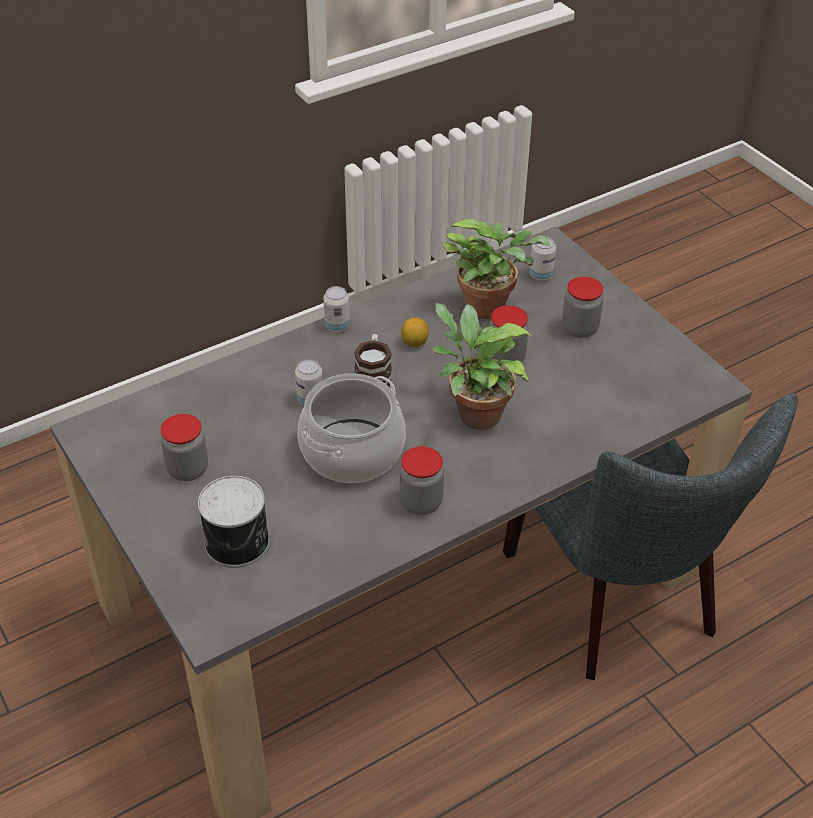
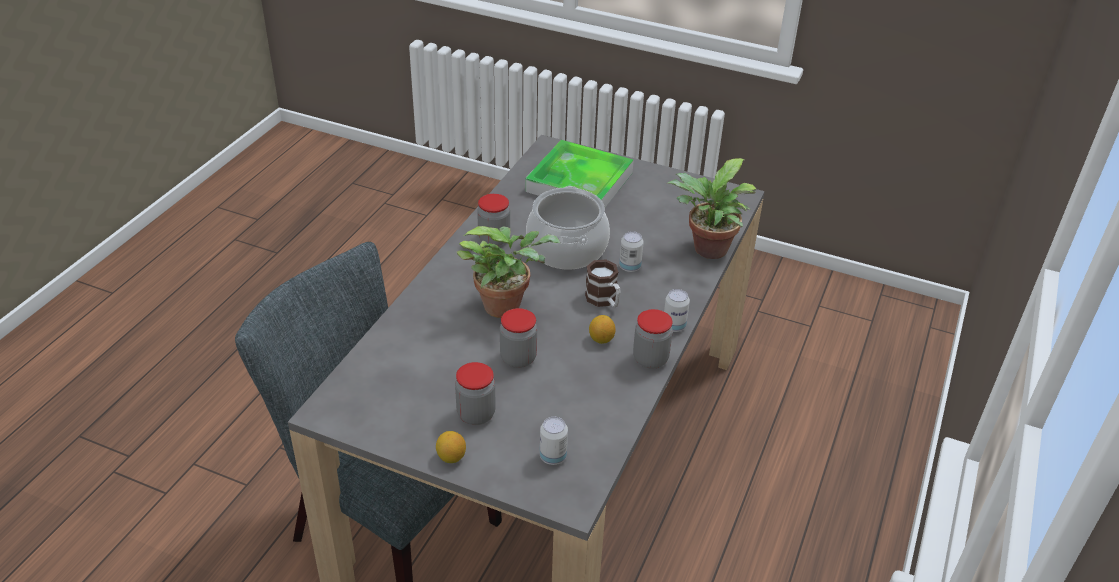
camera: 145 degrees right, 5 degrees down
(188, 469) = (653, 201): jar -> jar (650, 359)
(239, 543) = (579, 182): can -> tray
(490, 307) = (570, 400): potted plant -> potted plant (707, 251)
(622, 306) = (451, 457): none -> lemon

